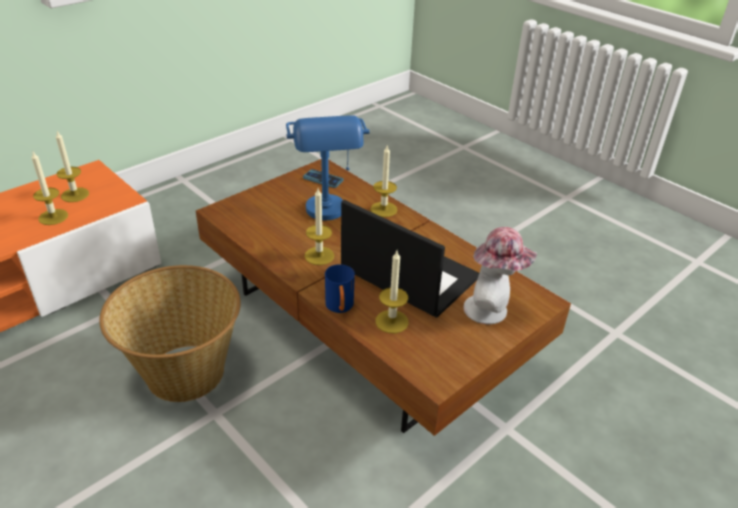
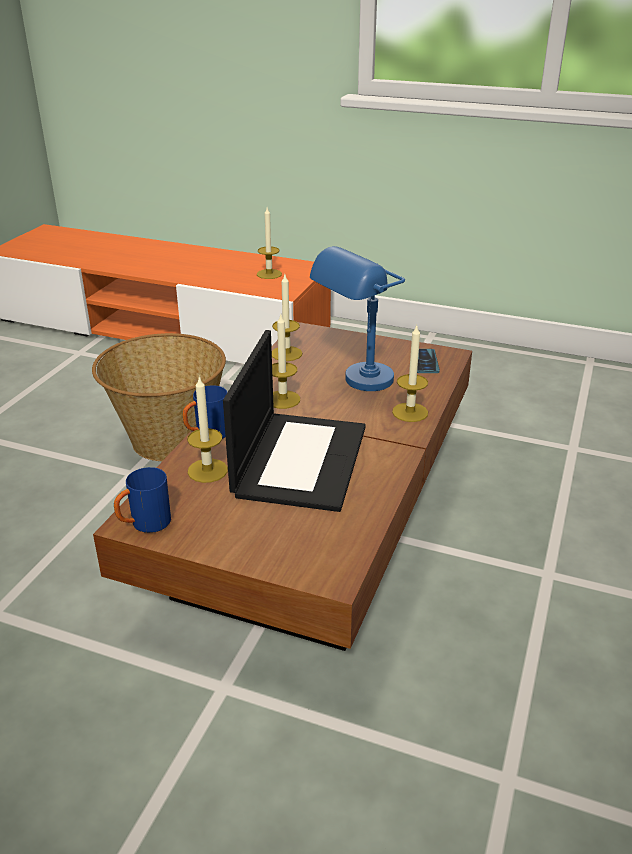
camera: 65 degrees right, 5 degrees down
(53, 217) = (231, 278): candle -> candle (286, 353)
(443, 372) = (144, 524): none -> blue mug
(491, 310) = (279, 536): hat -> none

